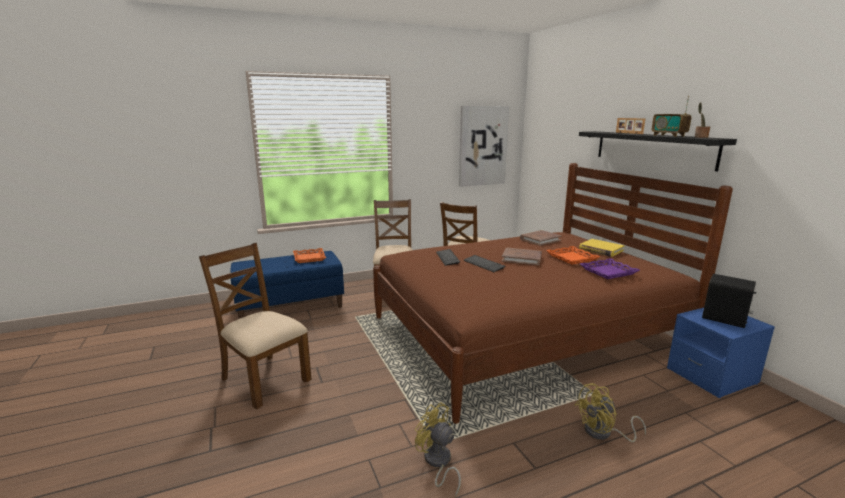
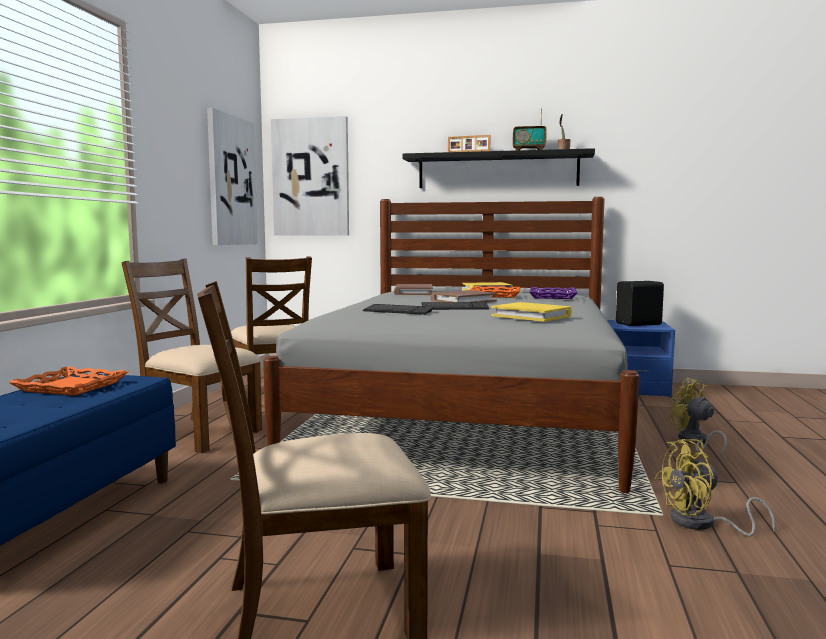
camera: 55 degrees left, 10 degrees down
(483, 287) = (531, 316): none -> yellow book
(523, 334) = (468, 414): brown bed -> grey bed
(543, 141) = (311, 177): none -> picture
(603, 433) = (694, 442): yellow fan -> yellow fan turned 135 degrees clockwise

